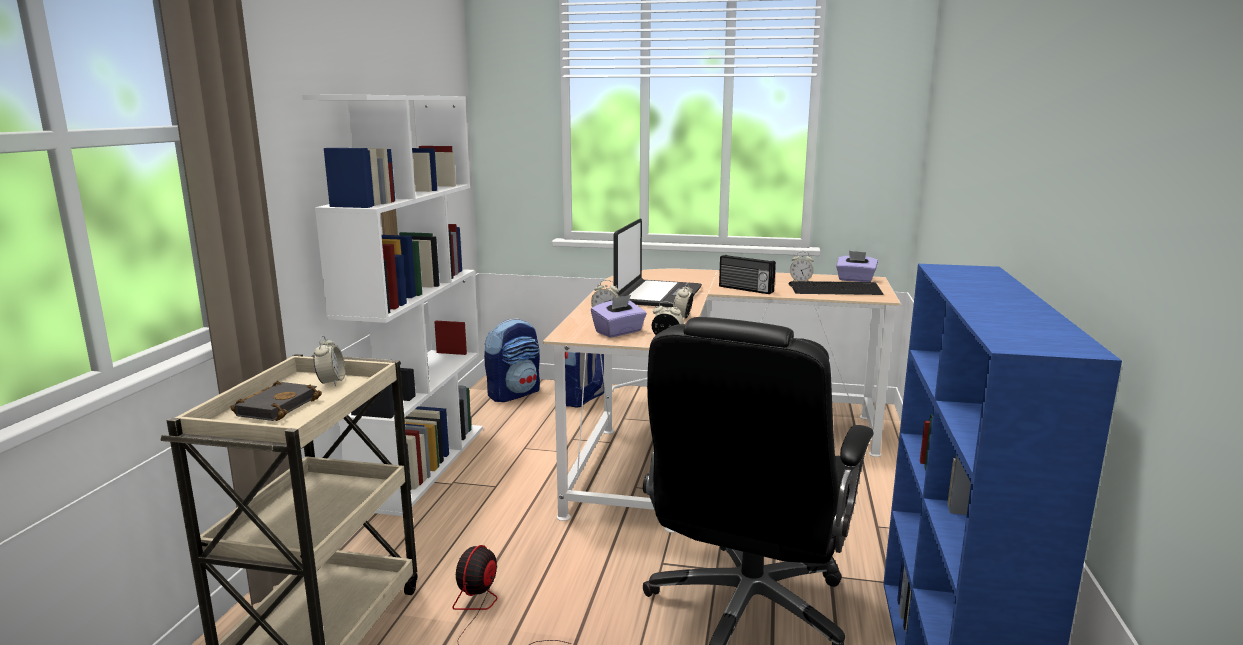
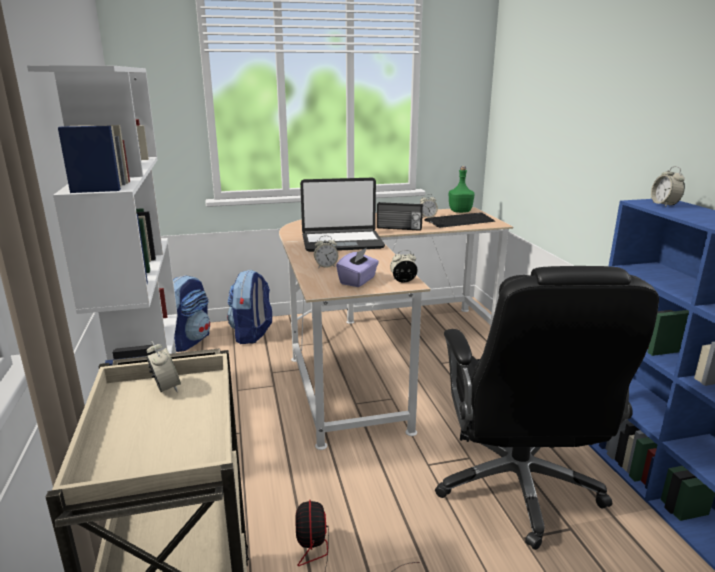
camera: 25 degrees left, 5 degrees up
(277, 406) = (140, 434): black book -> none
(657, 295) = (342, 242): laptop -> laptop turned 90 degrees clockwise
(682, 317) = (388, 259): alarm clock -> alarm clock (664, 205)
(855, 280) = (460, 211): purple tissue box -> green bottle

